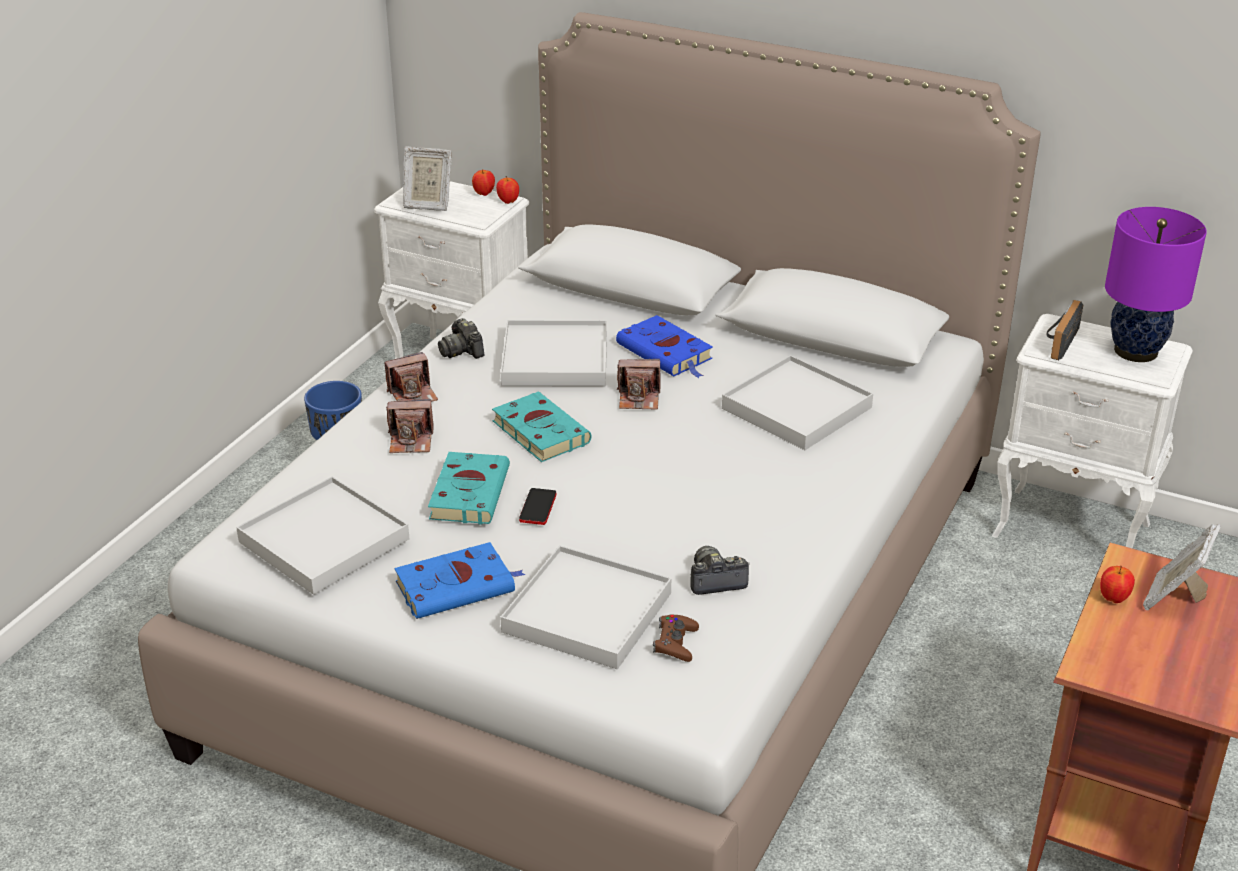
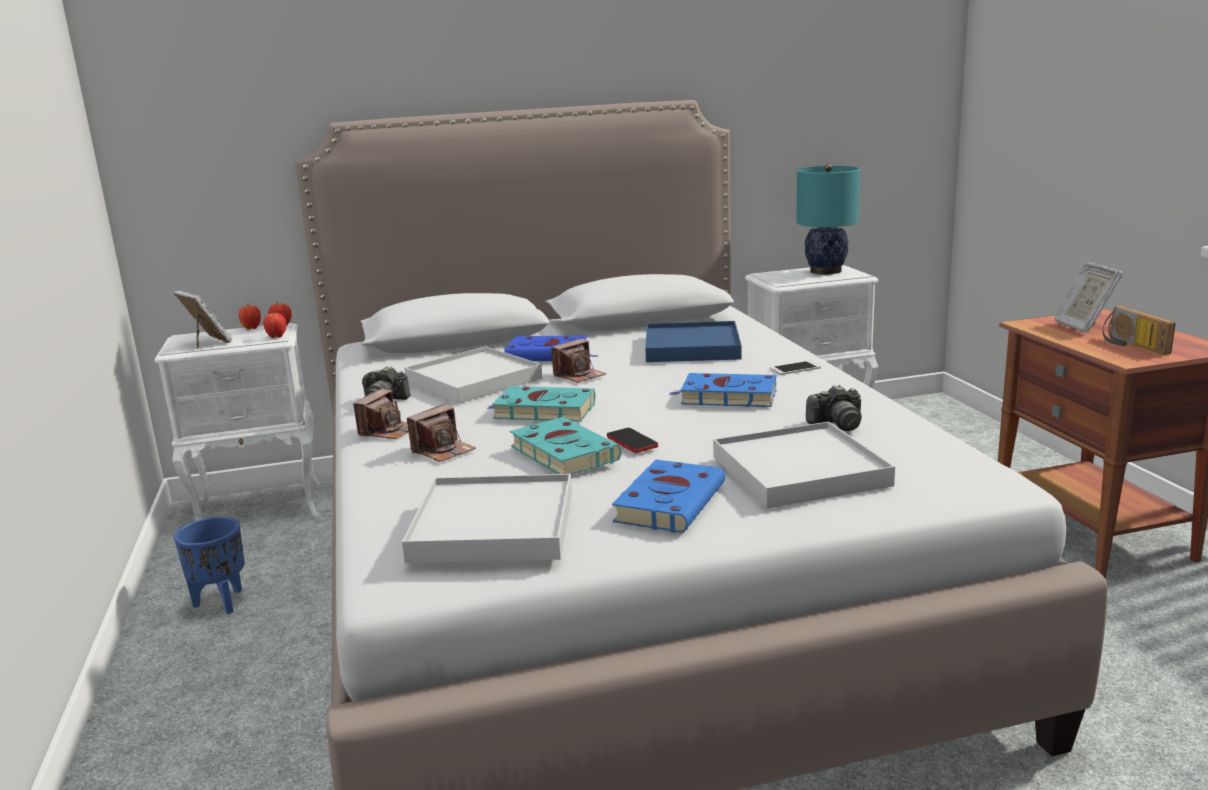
camera: 40 degrees left, 15 degrees down
(427, 204) = (208, 343): picture frame -> picture frame turned 105 degrees counterclockwise
(675, 643) = (891, 459): brown game controller -> none
(696, 495) = (725, 397): none -> blue book
(715, 581) = (837, 424): camera -> camera turned 135 degrees counterclockwise
(796, 408) = (692, 347): white tray -> blue tray
(824, 490) = (795, 368): none -> phone
(1057, 340) = (780, 278): radio -> radio (1131, 345)
(1113, 598) = (1061, 336): apple -> apple (277, 337)
(1135, 351) = (825, 271): purple table lamp -> turquoise table lamp

